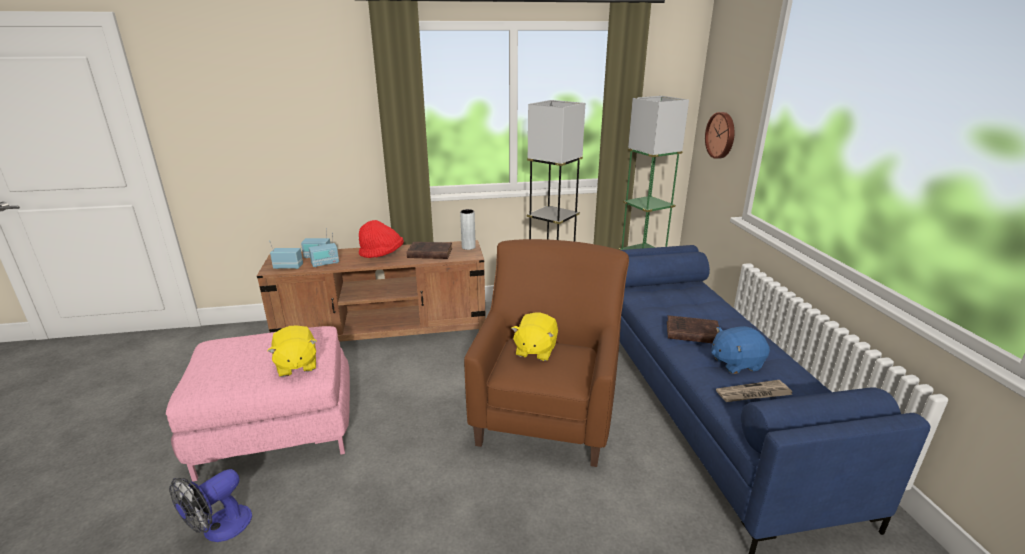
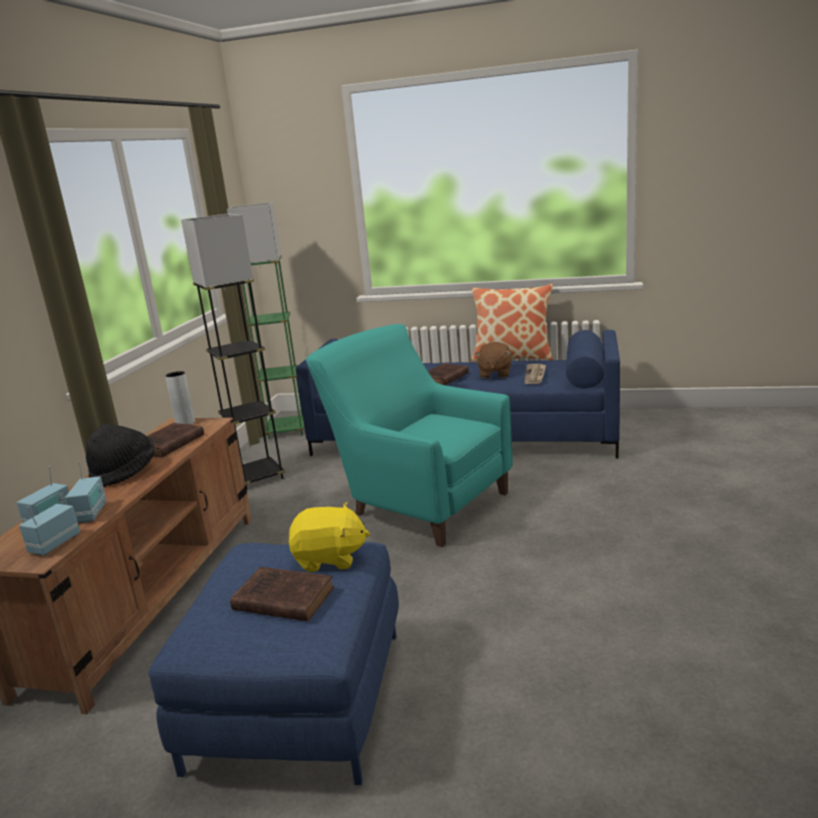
camera: 65 degrees left, 5 degrees down
(219, 529) = (473, 741): fan -> none
(245, 360) = (281, 599): none -> brown book
(278, 427) = (297, 698): pink ottoman -> blue ottoman
(382, 255) = (124, 473): red hat -> black hat
(535, 350) = (422, 430): yellow plush toy -> none
(548, 409) = (417, 502): brown armchair -> turquoise armchair
(721, 135) = (301, 232): wall clock -> none
(735, 363) = (494, 374): blue plush toy -> brown plush toy
(809, 365) = (512, 357): none -> pillow

